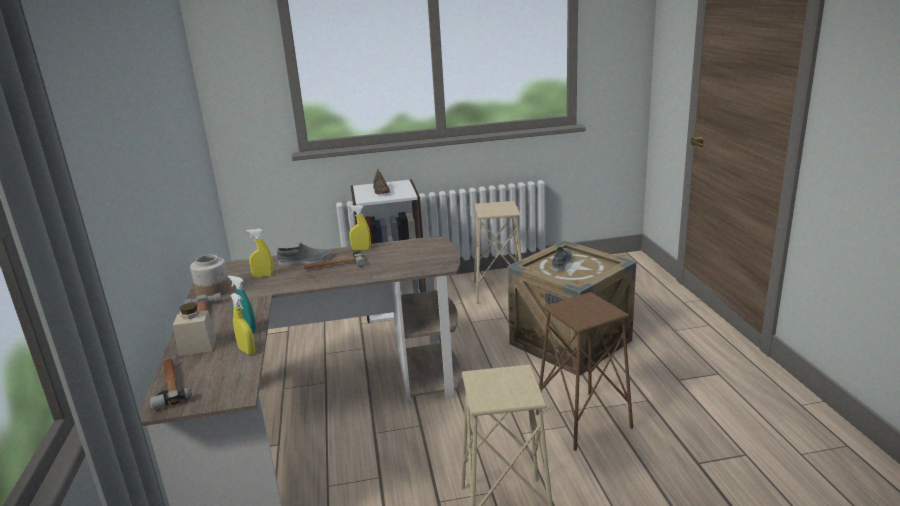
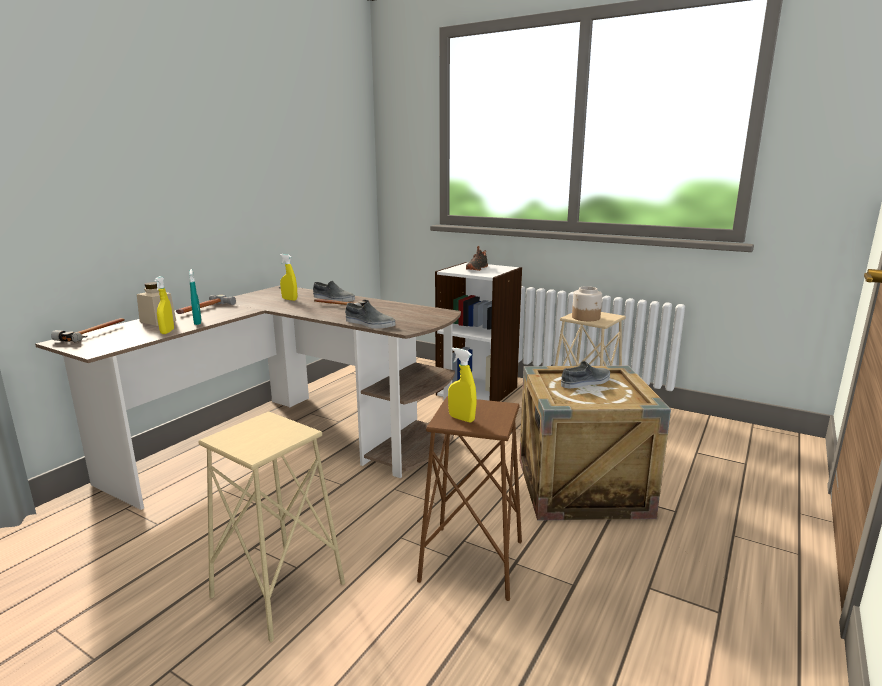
camera: 40 degrees right, 5 degrees down
(213, 291) = (246, 298): jar -> jar (586, 318)
(361, 249) = (383, 303): yellow spray bottle -> yellow spray bottle (461, 418)
(404, 272) = (369, 324): none -> grey shoe

